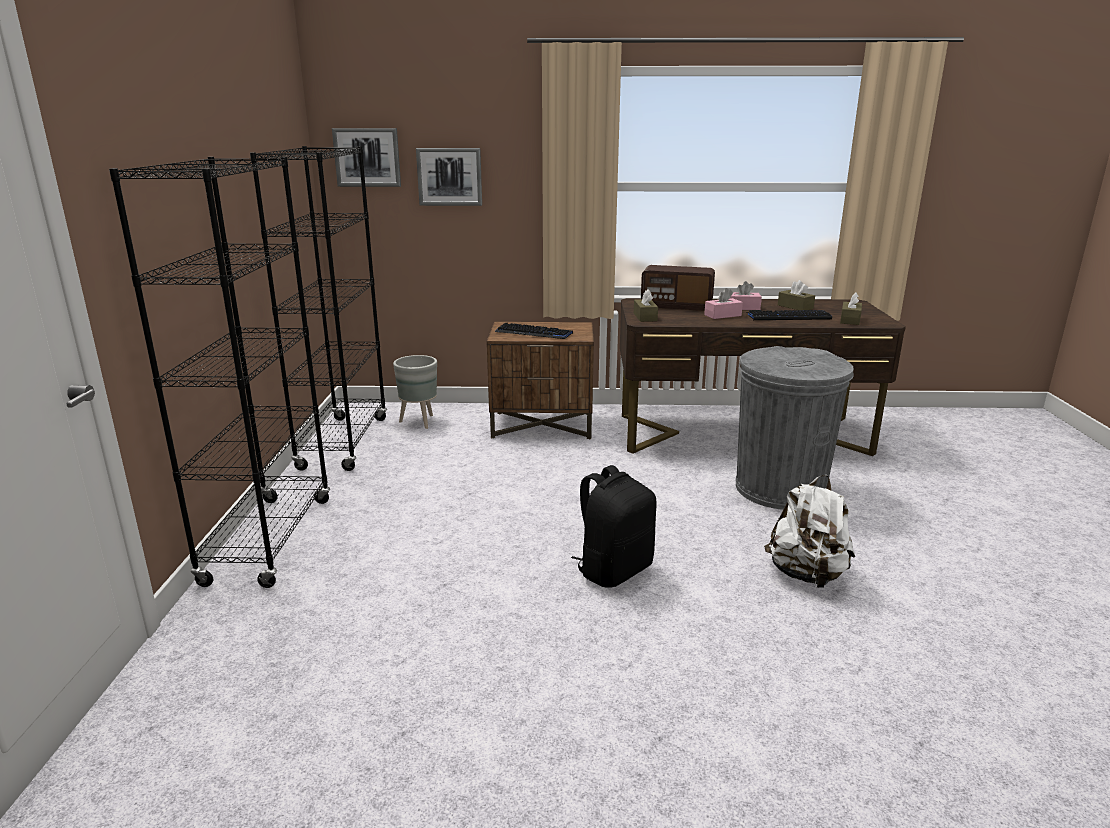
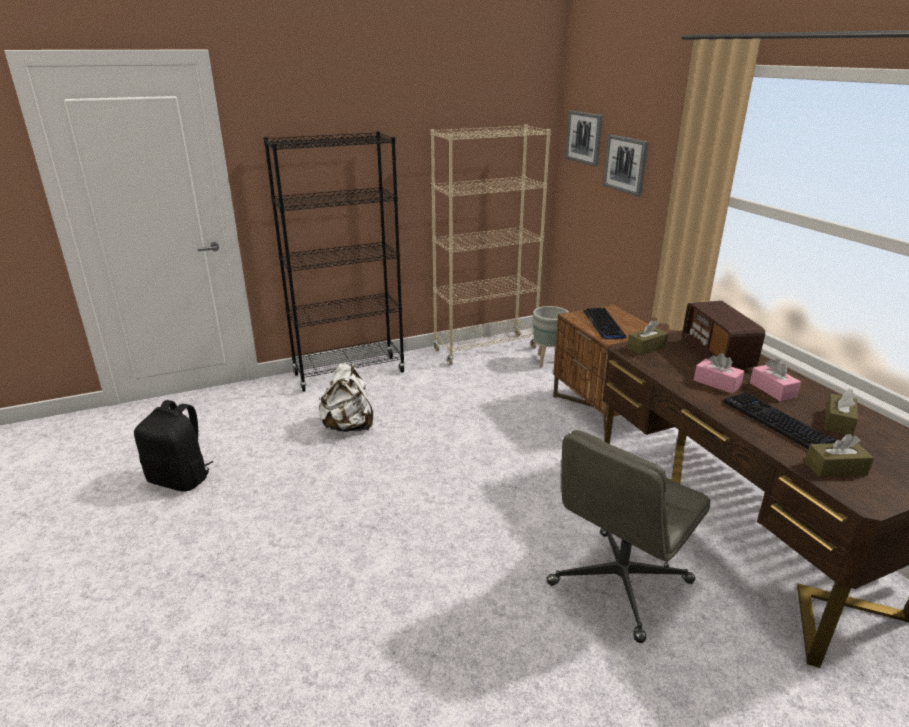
camera: 65 degrees right, 5 degrees up
(344, 443) = (485, 349): black bookcase -> beige bookcase
(614, 570) = (391, 508): black backpack -> black backpack (181, 479)
(779, 489) = (619, 584): grey trash can -> grey office chair
(806, 575) = (450, 628): white backpack -> white backpack (348, 426)

